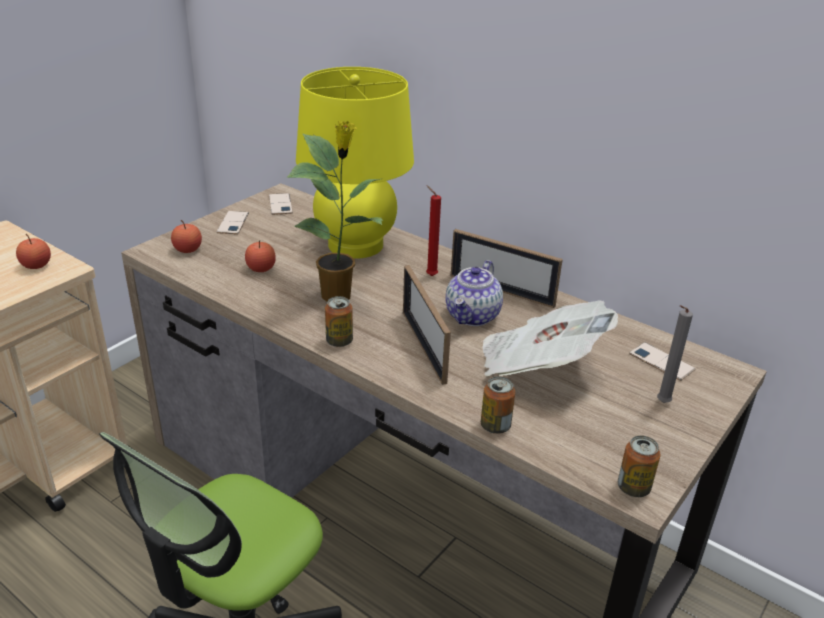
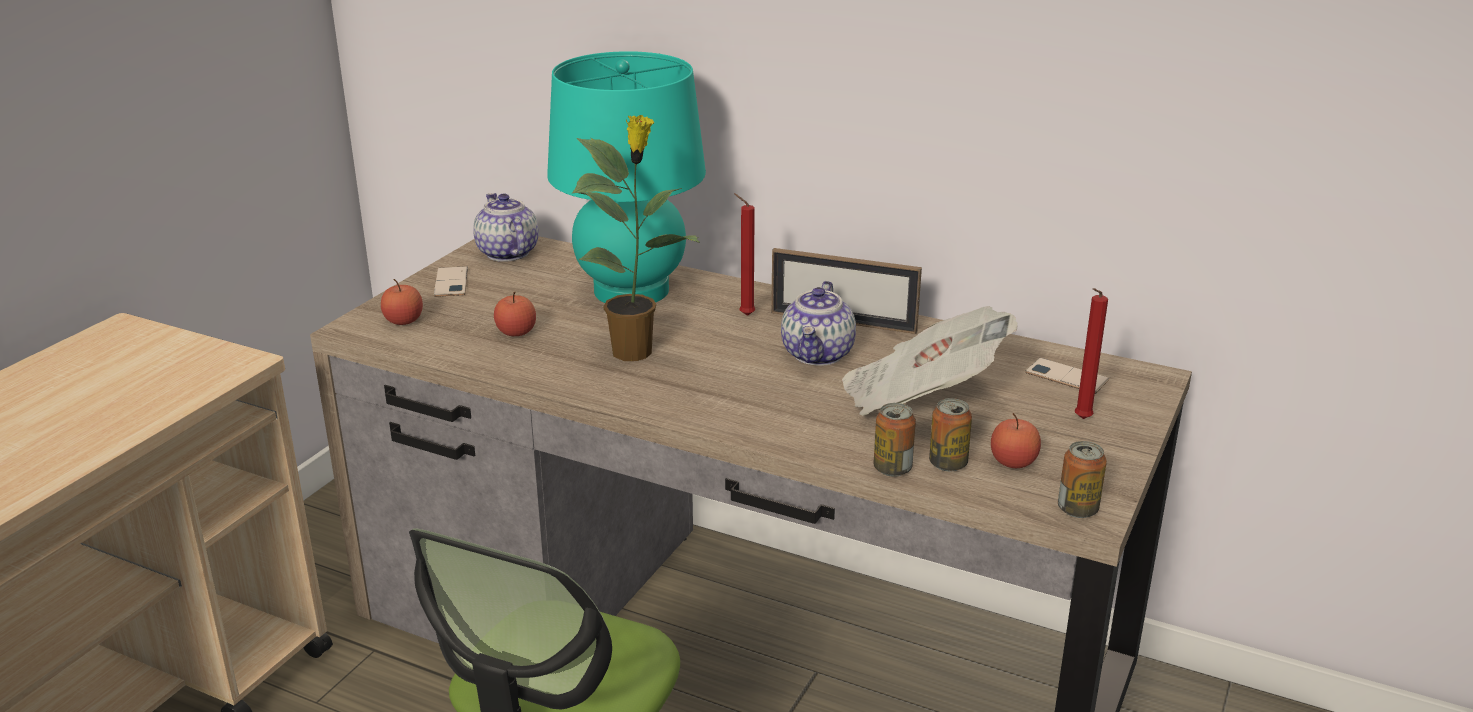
camera: 10 degrees left, 5 degrees down
(36, 265) = (199, 362): apple -> apple (1013, 462)
(280, 204) = (506, 253): phone -> teapot
(339, 341) = (658, 402): can -> can (948, 464)
(355, 245) = (631, 291): yellow table lamp -> turquoise table lamp
(423, 346) = (769, 395): picture frame -> none
(661, 403) = (1081, 420): grey candle -> red candle

